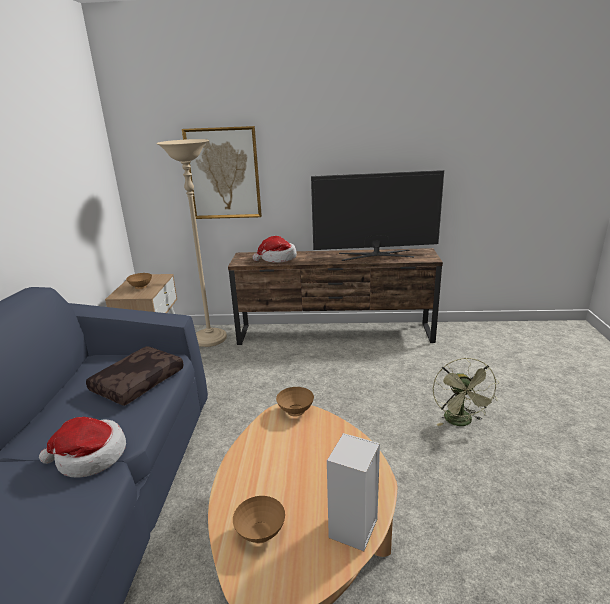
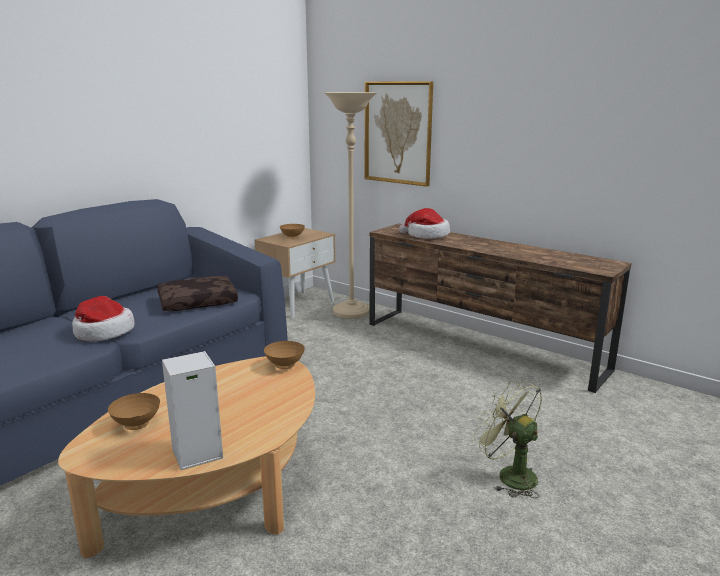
camera: 35 degrees right, 5 degrees down
(376, 255) = (540, 254): television -> none
(461, 422) = (509, 475): green fan -> green fan turned 105 degrees clockwise

